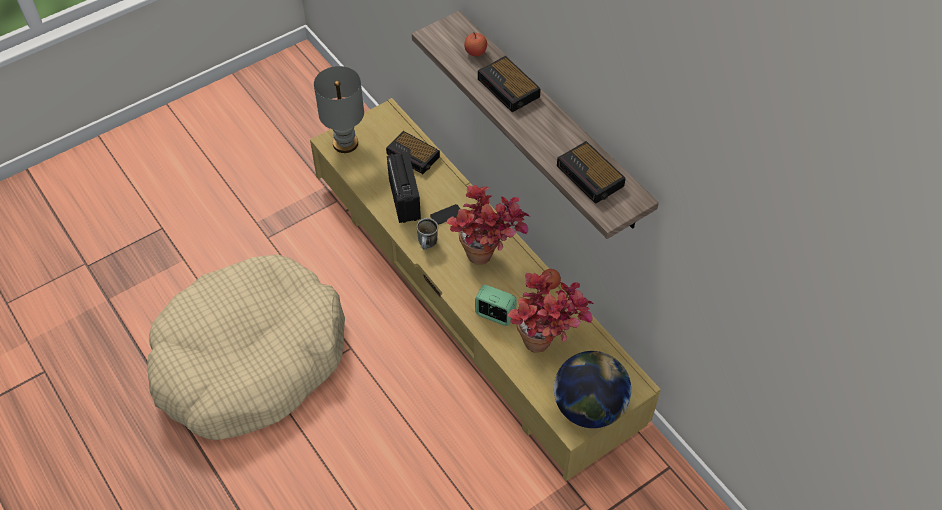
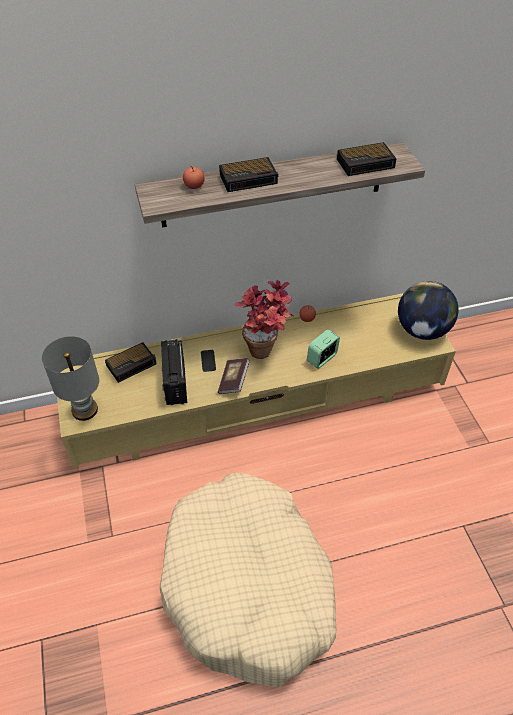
camera: 70 degrees left, 5 degrees down
(404, 199) = (175, 384): radio -> radio turned 105 degrees counterclockwise
(428, 245) = (233, 381): mug -> book
(546, 346) = (362, 337): potted plant -> none

